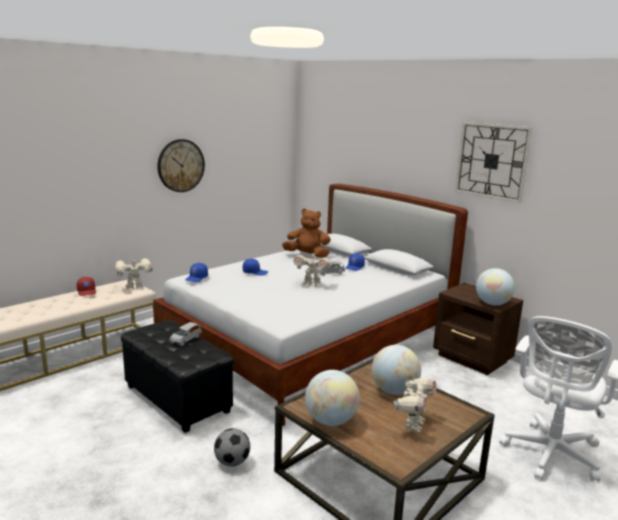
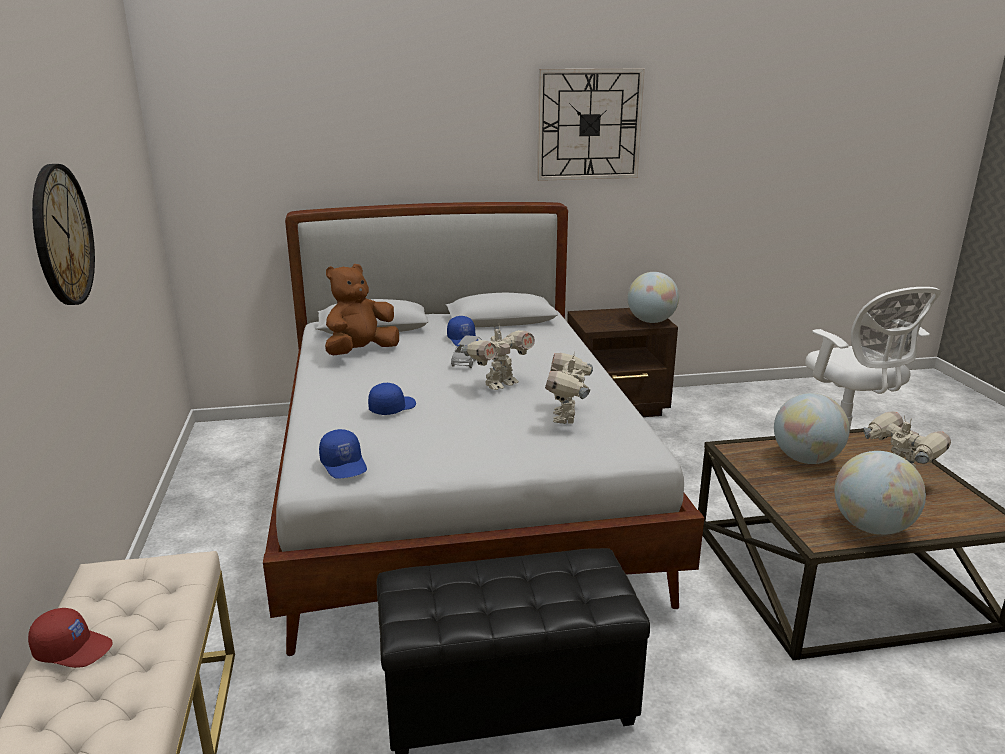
camera: 55 degrees left, 5 degrees up
(134, 287) = (158, 568): toy robot -> toy robot (567, 417)
(185, 339) = (510, 575): grey toy car -> none
(232, 462) = (749, 696): football -> none

